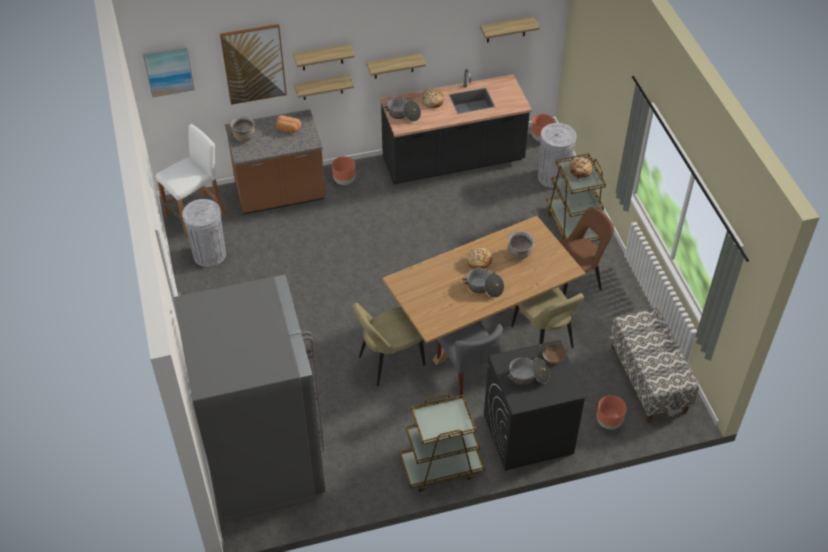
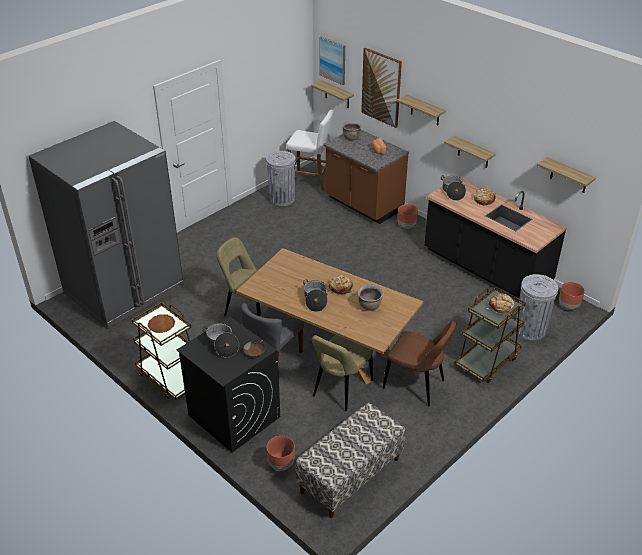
camera: 60 degrees right, 10 degrees down
(322, 87) = (421, 139): shelf -> shelf (337, 95)
(444, 420) = (161, 325): none -> brown plate

